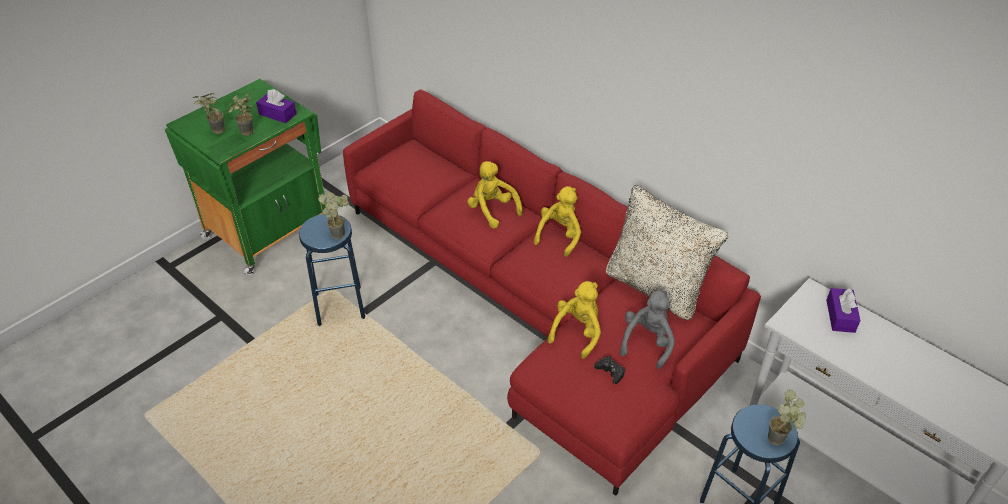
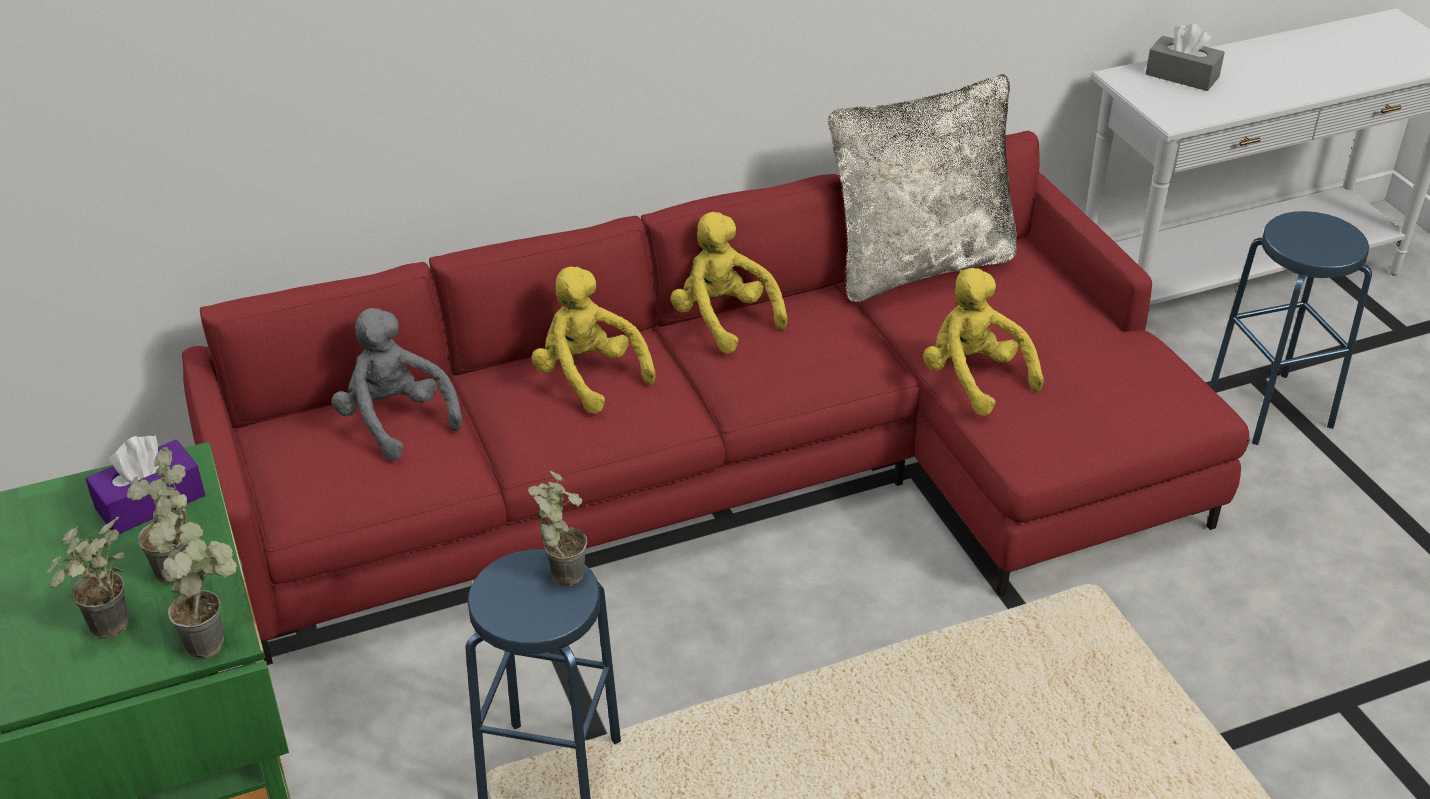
camera: 65 degrees left, 5 degrees down
(492, 210) = (588, 377): yellow plush toy -> yellow plush toy turned 60 degrees clockwise
(610, 372) = (1085, 370): black game controller -> none
(647, 342) = (1037, 313): grey plush toy -> grey plush toy (395, 421)
(781, 440) = (1339, 231): potted plant -> potted plant (216, 639)
(840, 316) = (1182, 76): purple tissue box -> grey tissue box

